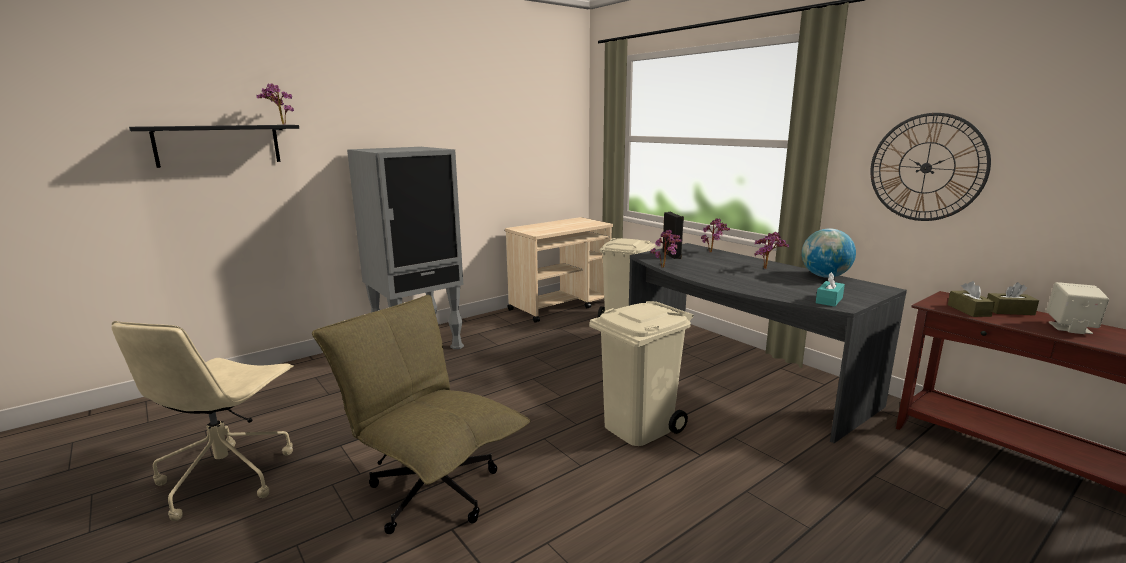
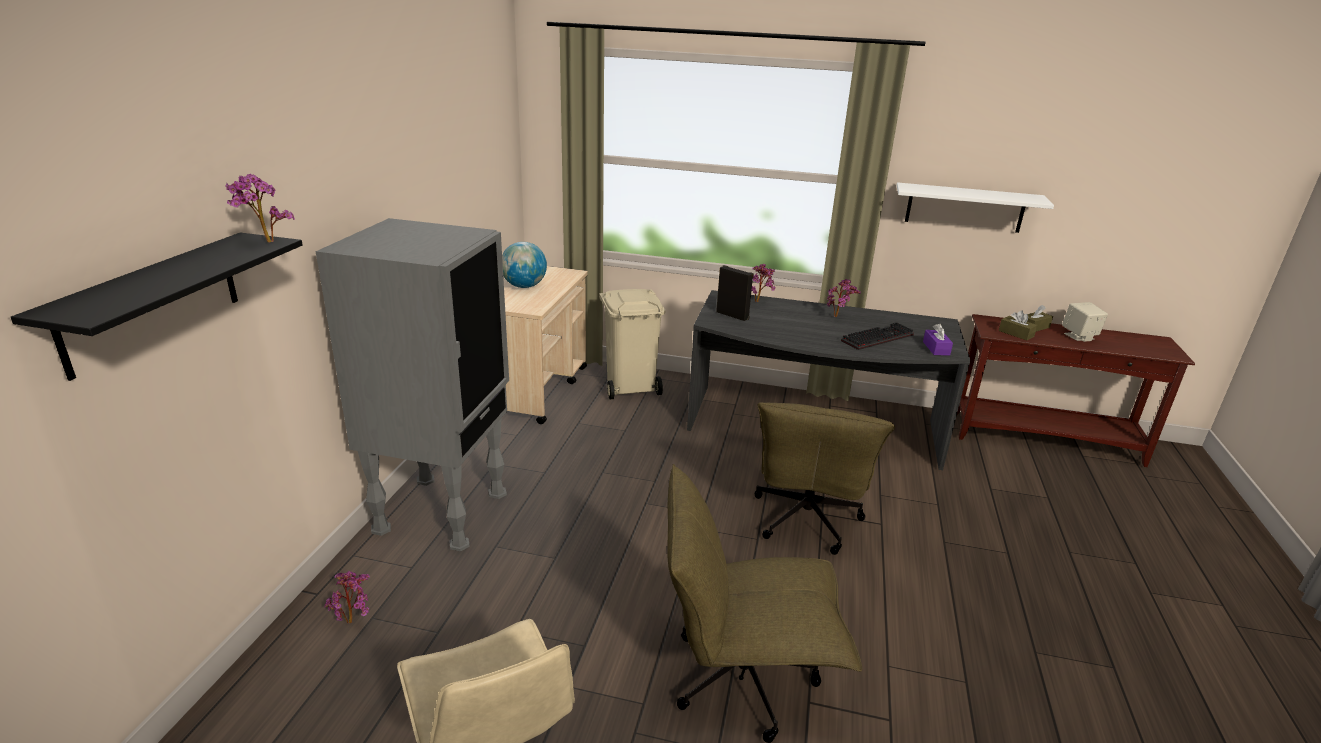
camera: 40 degrees left, 10 degrees up
(637, 426) = (806, 517): beige trash can -> beige office chair
(665, 267) = (758, 337): potted plant -> potted plant (354, 620)
(778, 284) = (877, 337): none -> keyboard
(825, 276) = (889, 316): globe -> globe (524, 286)
(829, 300) = (936, 348): turquoise tissue box -> purple tissue box
(926, 168) = (965, 207): wall clock -> white shelf

